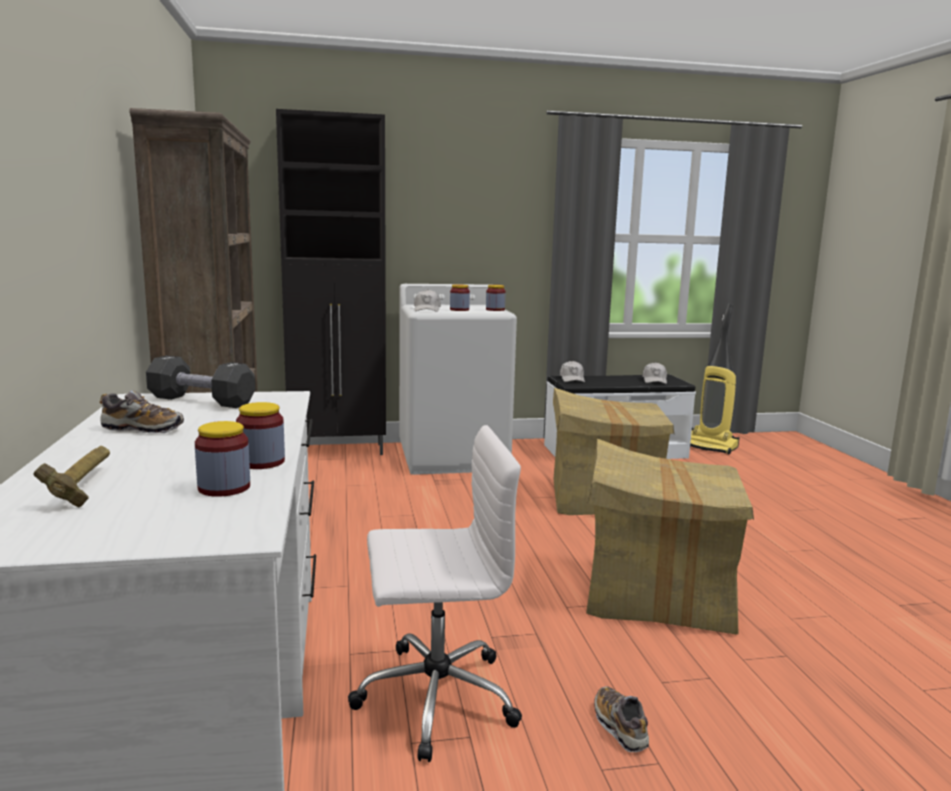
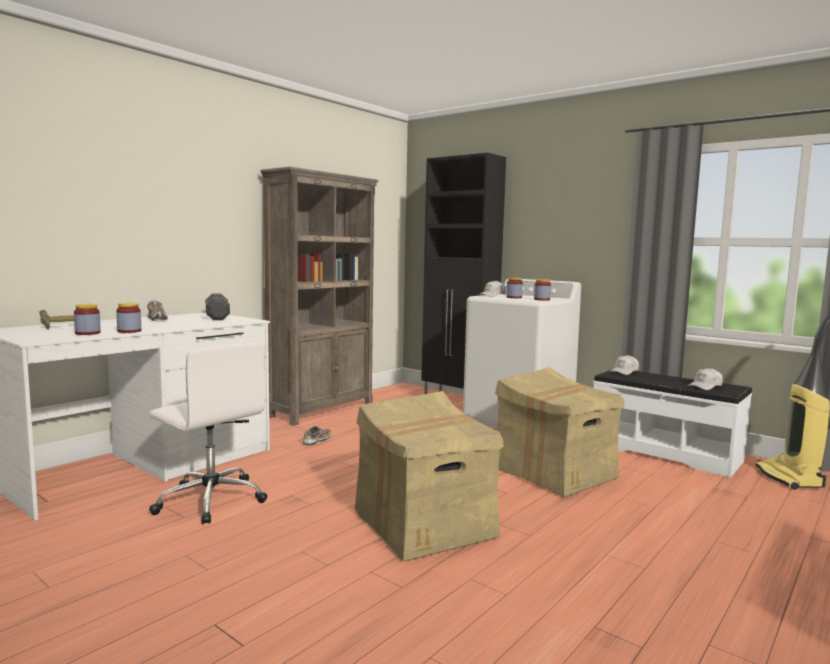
camera: 50 degrees right, 5 degrees down
(620, 727) = (233, 550): shoe -> shoe (317, 441)

